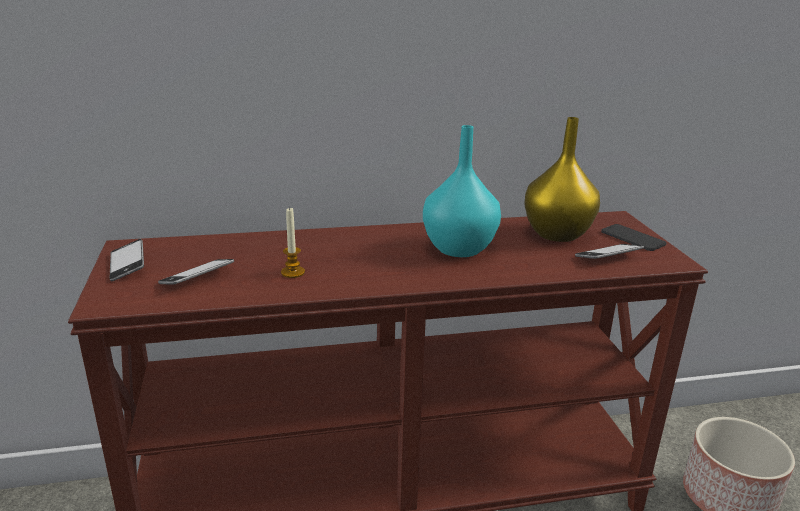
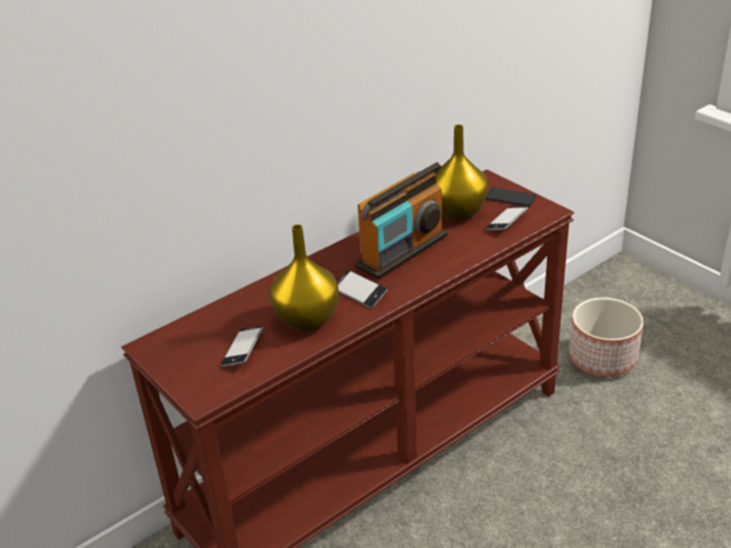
camera: 25 degrees left, 10 degrees up
(127, 265) = (174, 361): phone -> phone (360, 293)
(293, 272) = (307, 319): candle -> yellow vase
(460, 248) = (402, 251): turquoise vase -> radio

